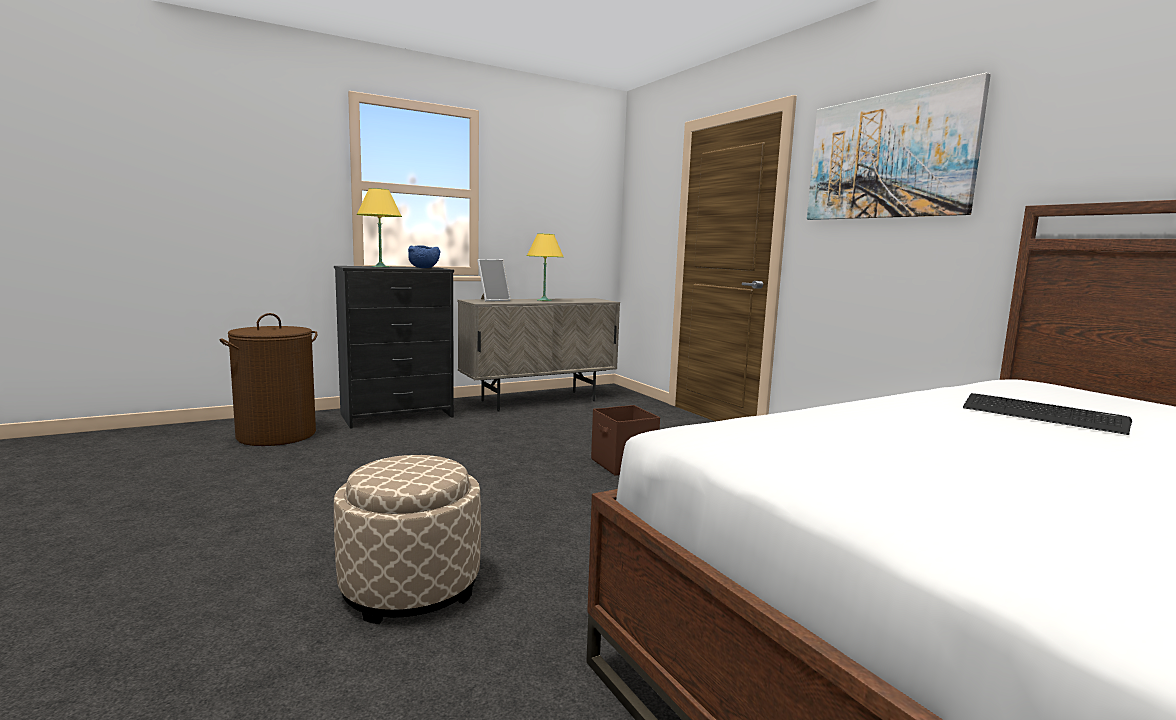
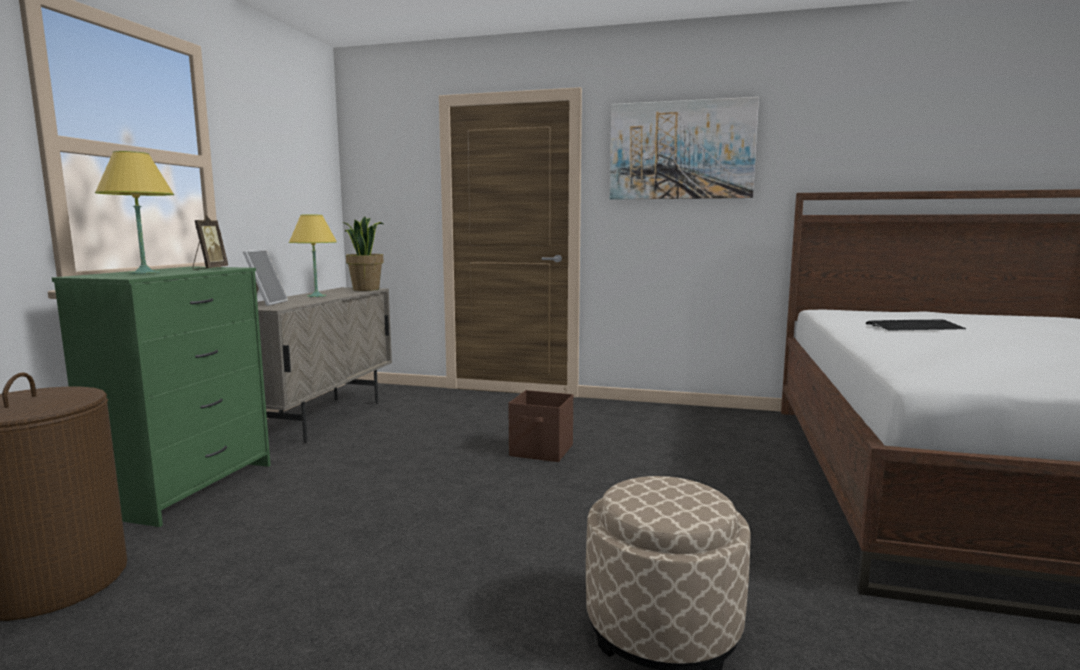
camera: 45 degrees left, 0 degrees up
(397, 416) = (188, 488): black dresser -> green dresser
(424, 268) = (209, 269): blue bowl -> picture frame
(599, 300) = (366, 289): none -> potted plant

